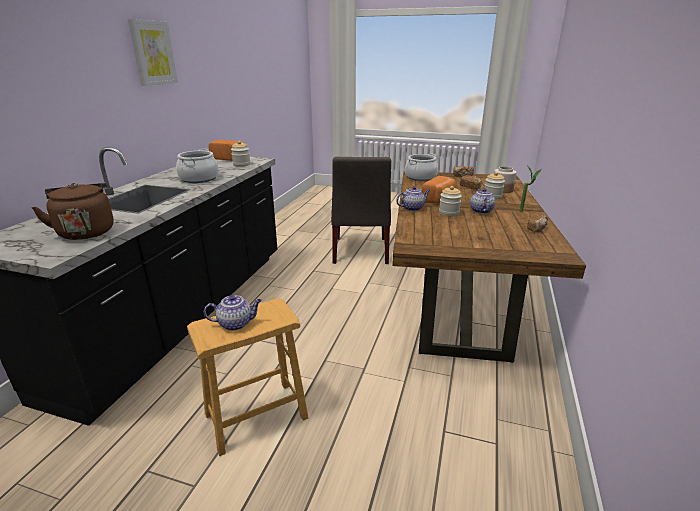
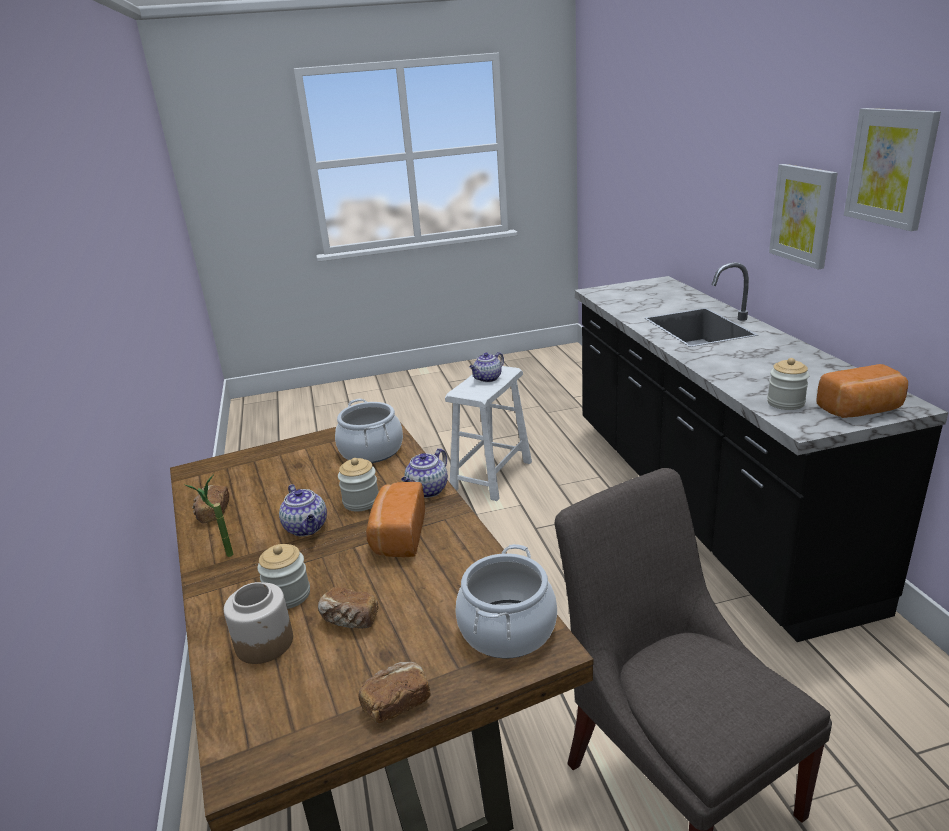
camera: 150 degrees right, 0 degrees up
(86, 231) = (628, 301): brown kettle -> none
(111, 97) = (803, 215): none -> picture
(199, 179) = (735, 360): cooking pot -> cooking pot (371, 451)
(256, 415) = (492, 476): brown stool -> white stool

